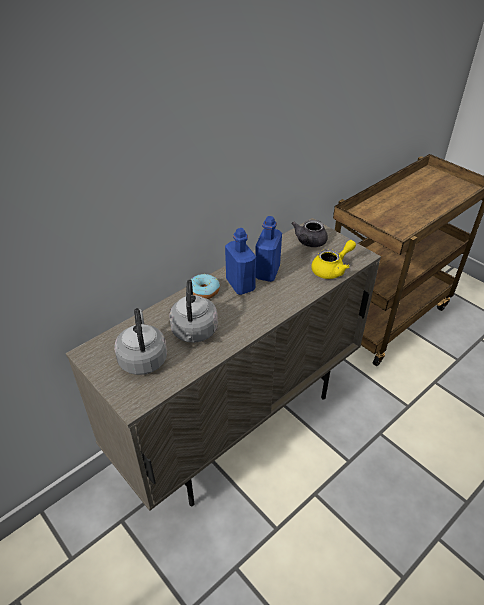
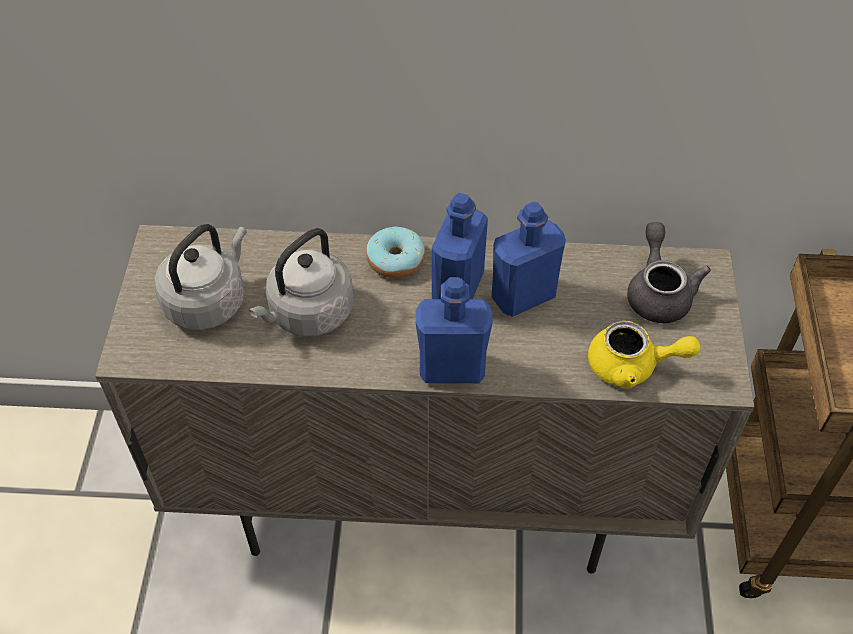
camera: 45 degrees right, 10 degrees up
(275, 311) = (452, 368): none -> blue bottle
(309, 243) = (658, 292): grey teapot -> grey teapot turned 105 degrees clockwise

